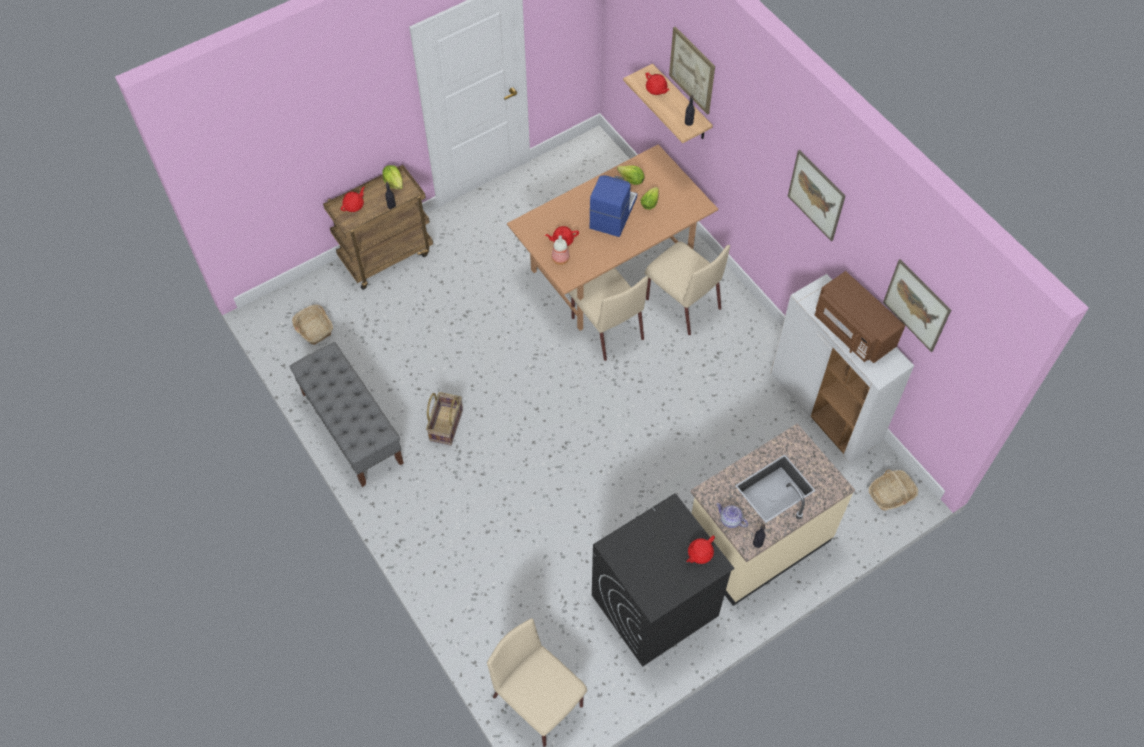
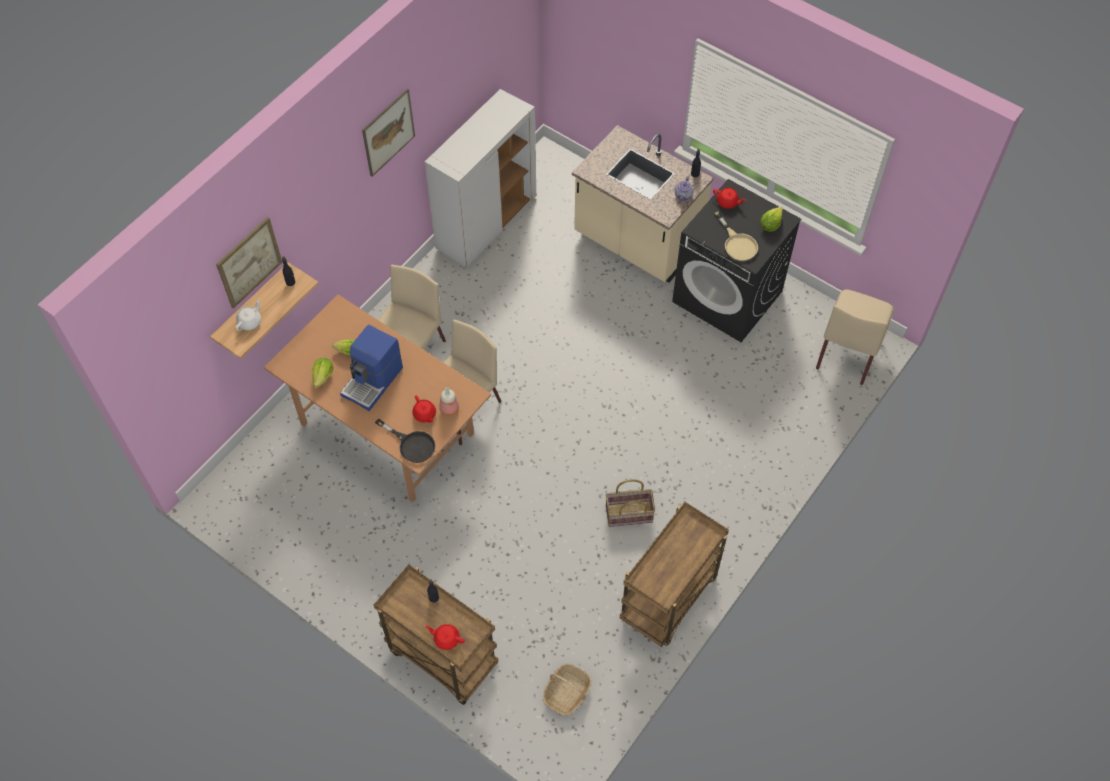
camera: 110 degrees left, 0 degrees up
(351, 428) = (669, 600): grey bench -> brown cart
(394, 183) = (399, 609): lettuce -> lettuce (770, 225)
(536, 225) = (412, 444): none -> black frying pan
(612, 213) = (373, 381): coffee machine -> coffee machine turned 60 degrees counterclockwise
(639, 541) = (737, 243): none -> beige frying pan
(656, 89) = (250, 322): red teapot -> white teapot
(852, 331) = (481, 132): brown microwave -> none
(891, 495) = (553, 165): basket -> none
(916, 305) = (480, 54): picture -> none

